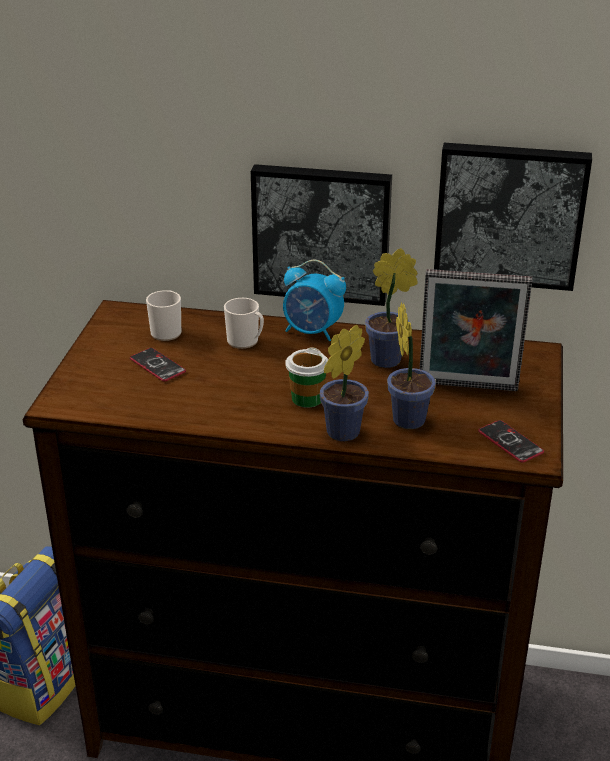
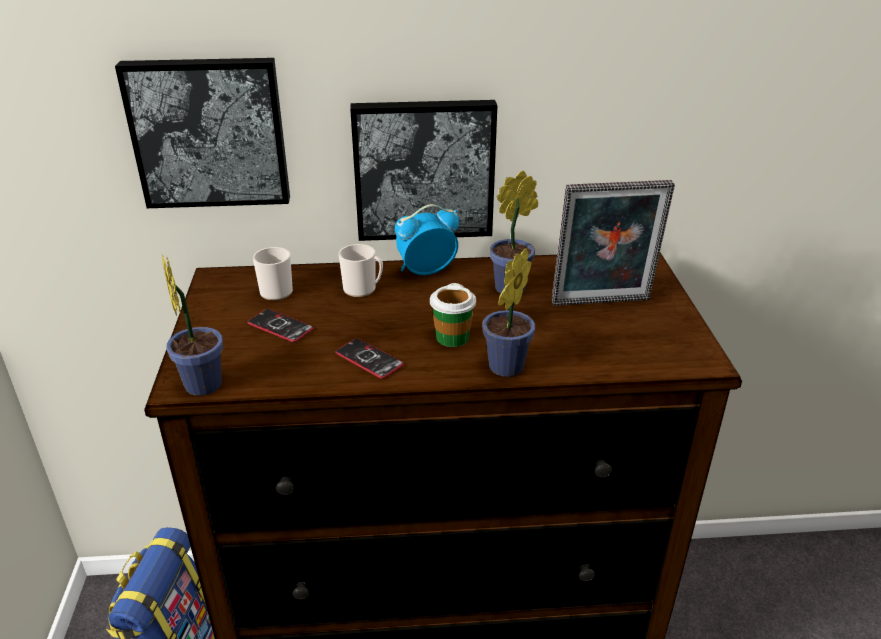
camera: 15 degrees left, 0 degrees up
(312, 332) = (425, 271): alarm clock -> alarm clock turned 150 degrees clockwise
(407, 417) = (562, 341): potted plant -> potted plant (202, 382)
(509, 214) = (610, 129): picture -> picture (209, 132)
(510, 442) = (673, 350): phone -> phone (369, 359)

